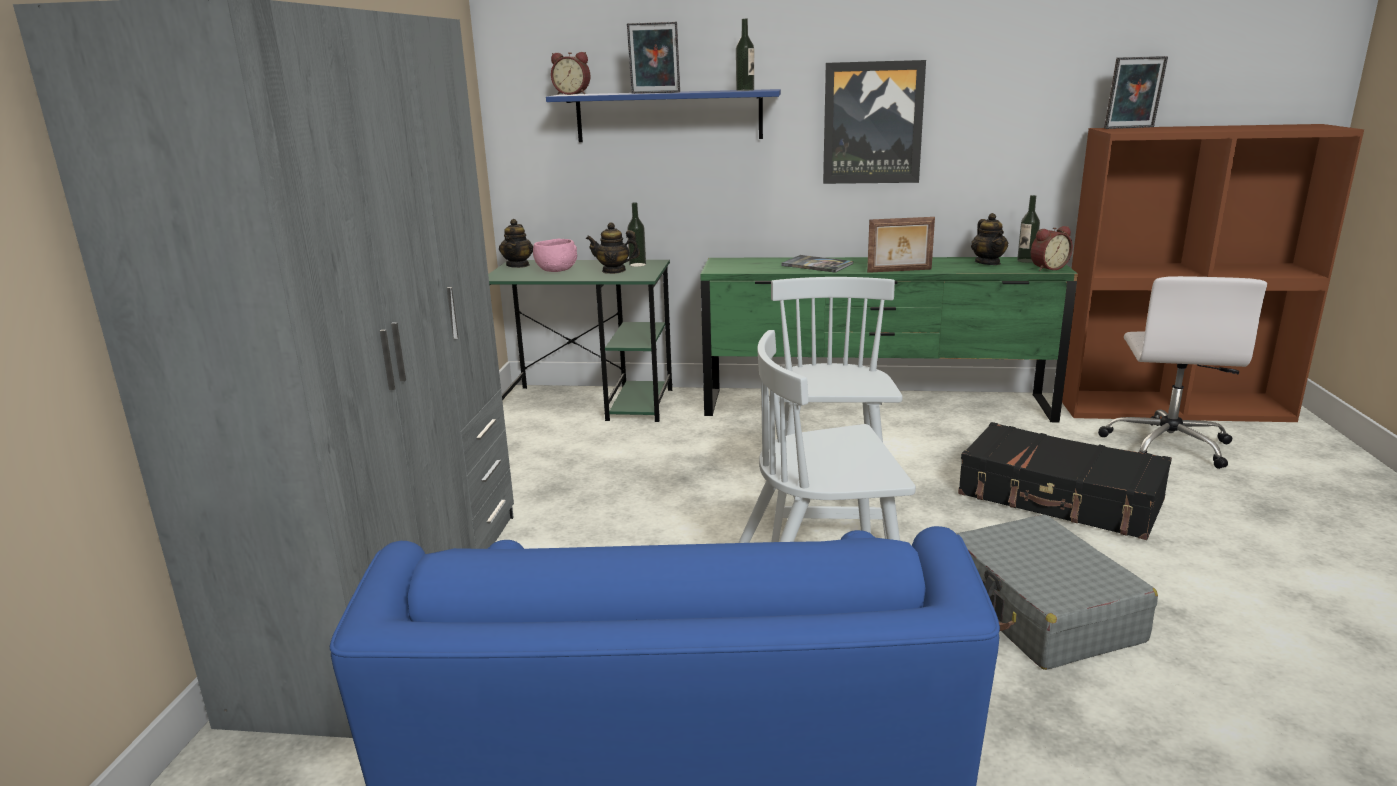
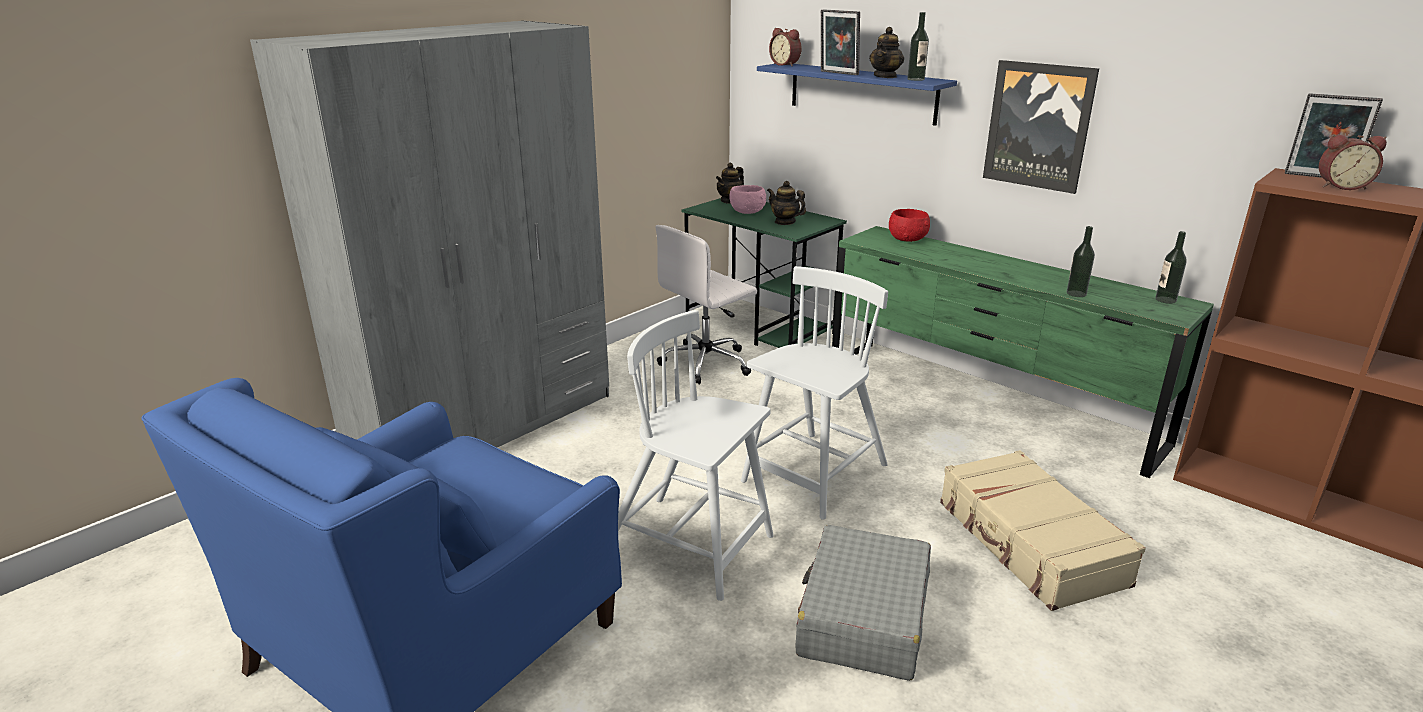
camera: 35 degrees right, 5 degrees up
(637, 265) = (812, 220): bottle -> bottle (1076, 293)
(758, 261) = (908, 239): none -> red bowl
(817, 265) = (949, 255): book -> none
(899, 271) = (1010, 279): picture frame -> none
(988, 263) = (1118, 292): teapot -> teapot (885, 76)
(1047, 268) = (1168, 314): alarm clock -> alarm clock (1341, 186)
(1059, 498) = (1029, 543): black suitcase -> beige suitcase
(1167, 445) = (1235, 542): white office chair -> white office chair (707, 363)

